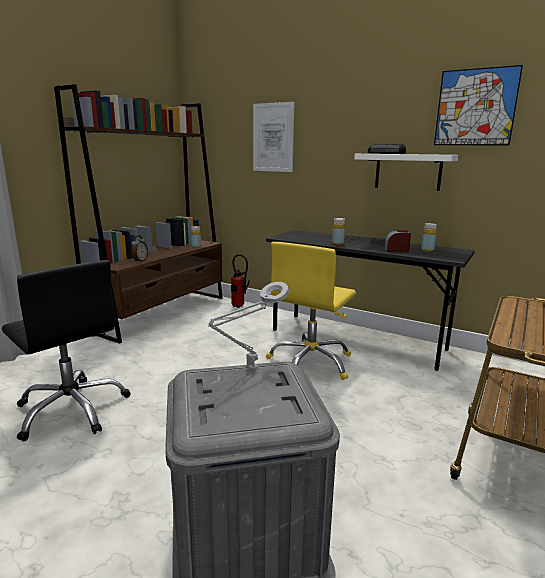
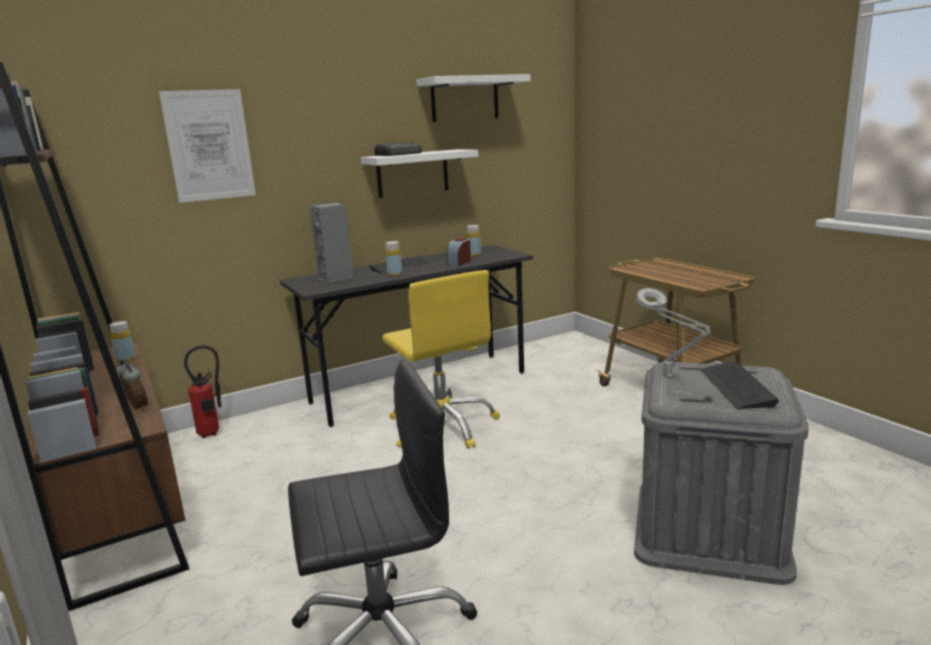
camera: 60 degrees left, 0 degrees up
(243, 403) = (736, 387): none -> keyboard
(311, 236) = (336, 278): none -> grey speaker
(475, 107) = (465, 99): picture -> white shelf

